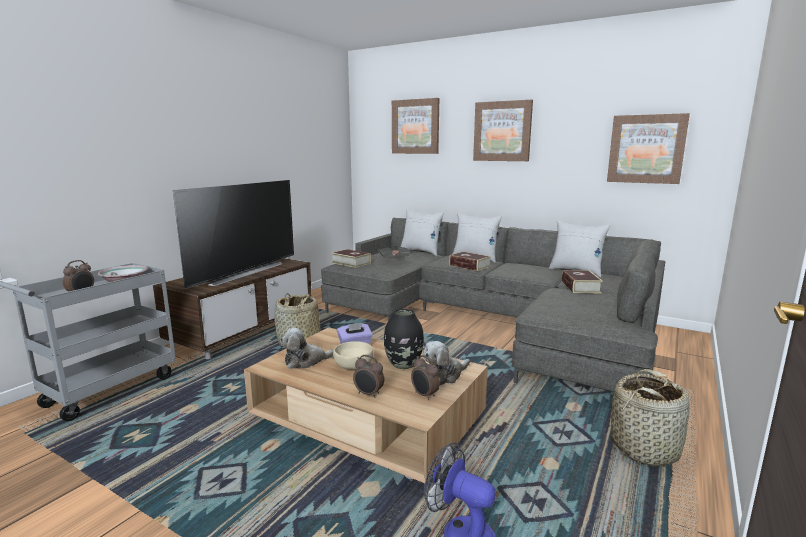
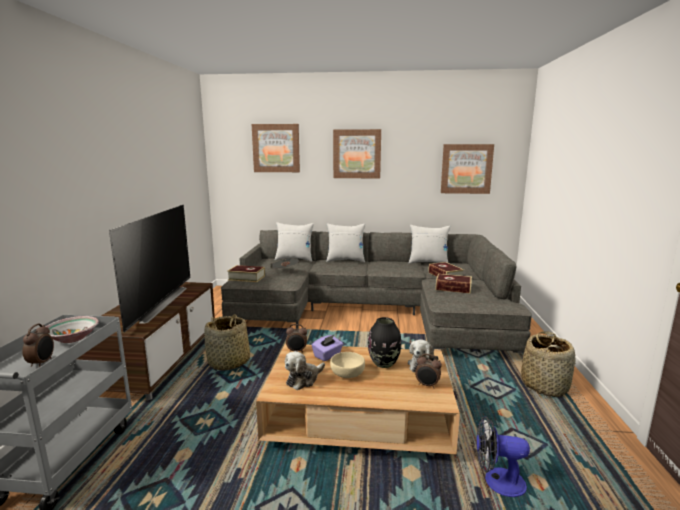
camera: 25 degrees left, 0 degrees up
(368, 394) = (387, 395): alarm clock -> alarm clock (296, 351)
(469, 266) = (349, 268): book -> book (453, 288)

